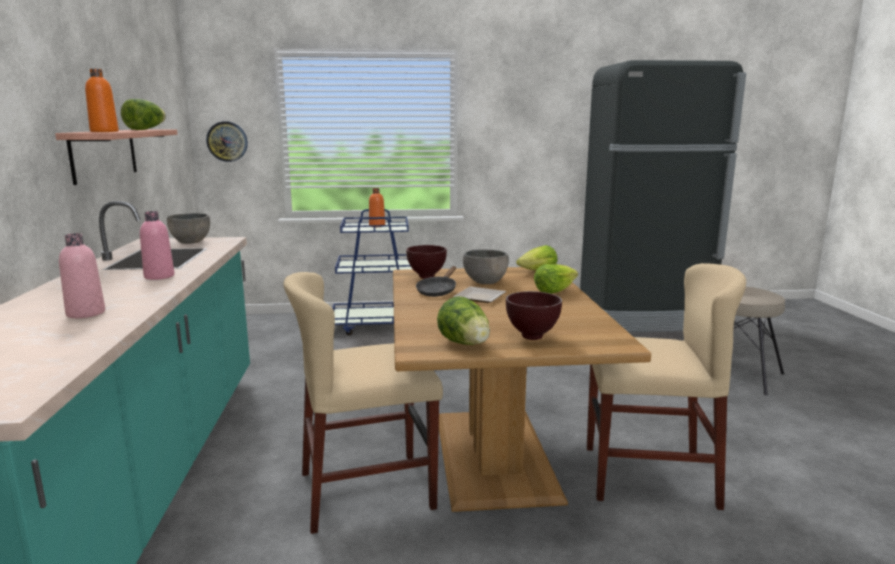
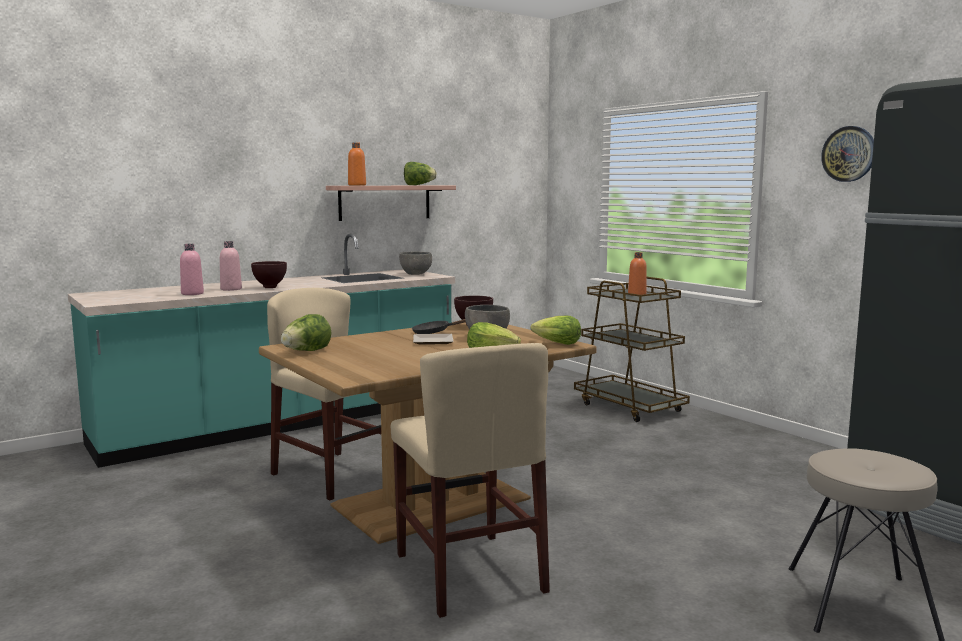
camera: 60 degrees right, 5 degrees down
(159, 276) = (317, 284): pink bottle -> pink bottle (192, 293)
(227, 141) = (567, 199): wall clock -> wall clock (849, 154)
(378, 325) = (629, 407): blue cart -> brown cart
(532, 336) = (343, 360): brown bowl -> brown bowl (271, 287)

